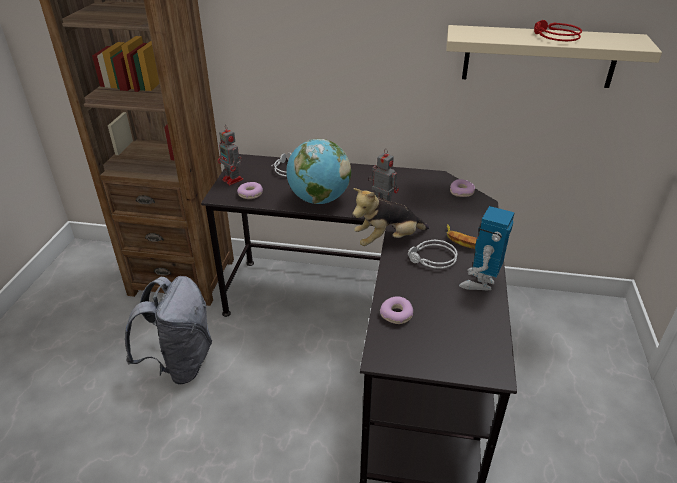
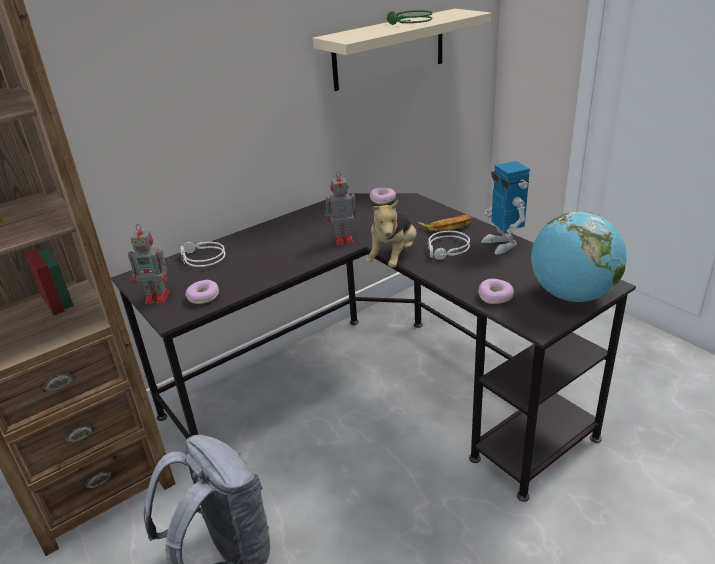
camera: 45 degrees left, 5 degrees down
(319, 199) = (280, 264): globe -> globe (572, 296)
(554, 37) = (409, 23): red headphones -> green headphones

